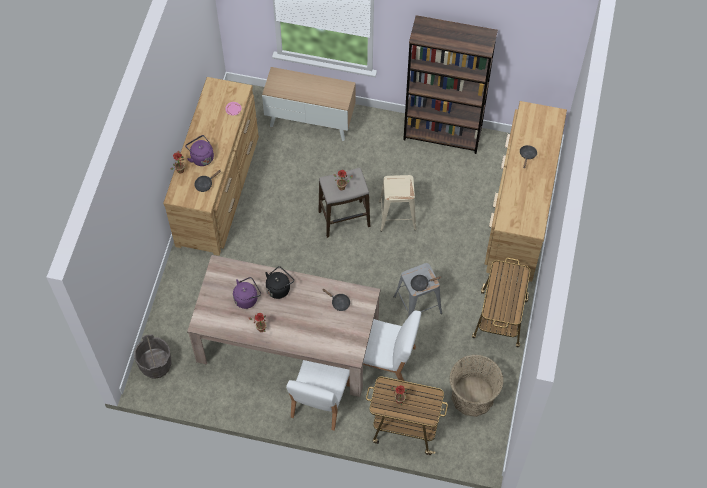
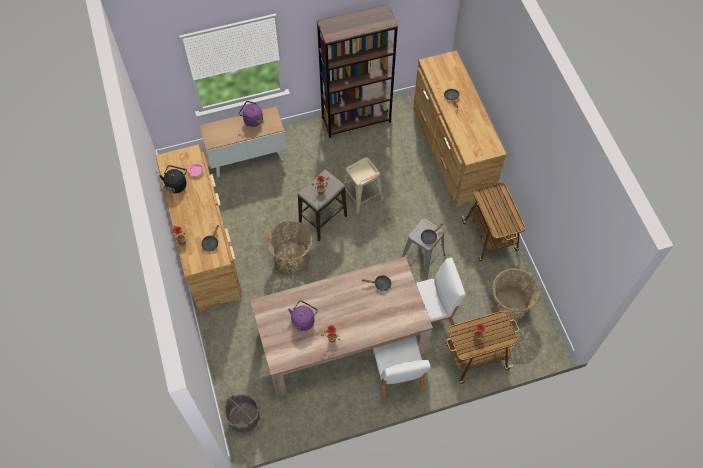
camera: 30 degrees left, 0 degrees up
(201, 157) = (193, 222): purple kettle -> purple kettle (252, 120)
(279, 288) = (324, 298): black kettle -> black kettle (176, 184)
(291, 240) = (291, 258): none -> basket

